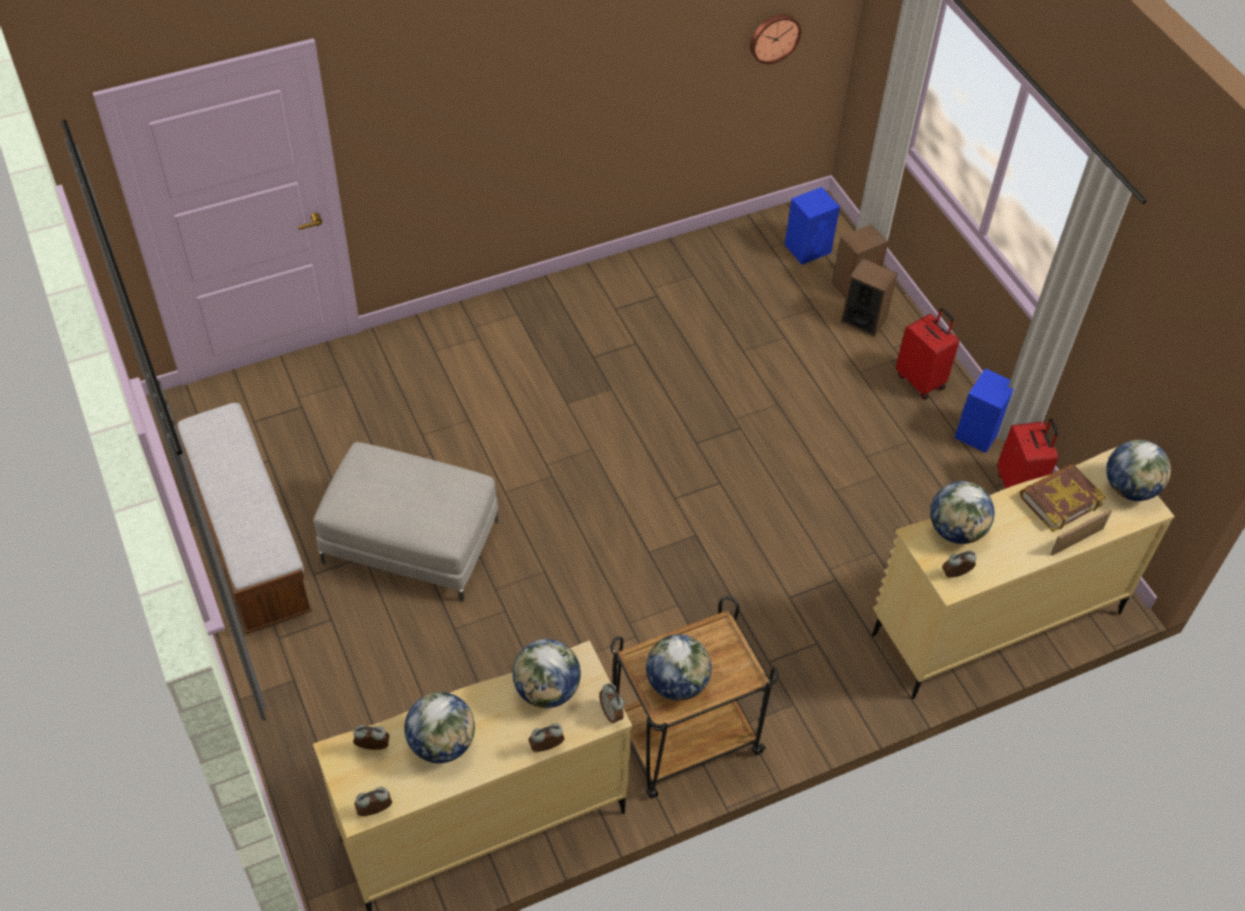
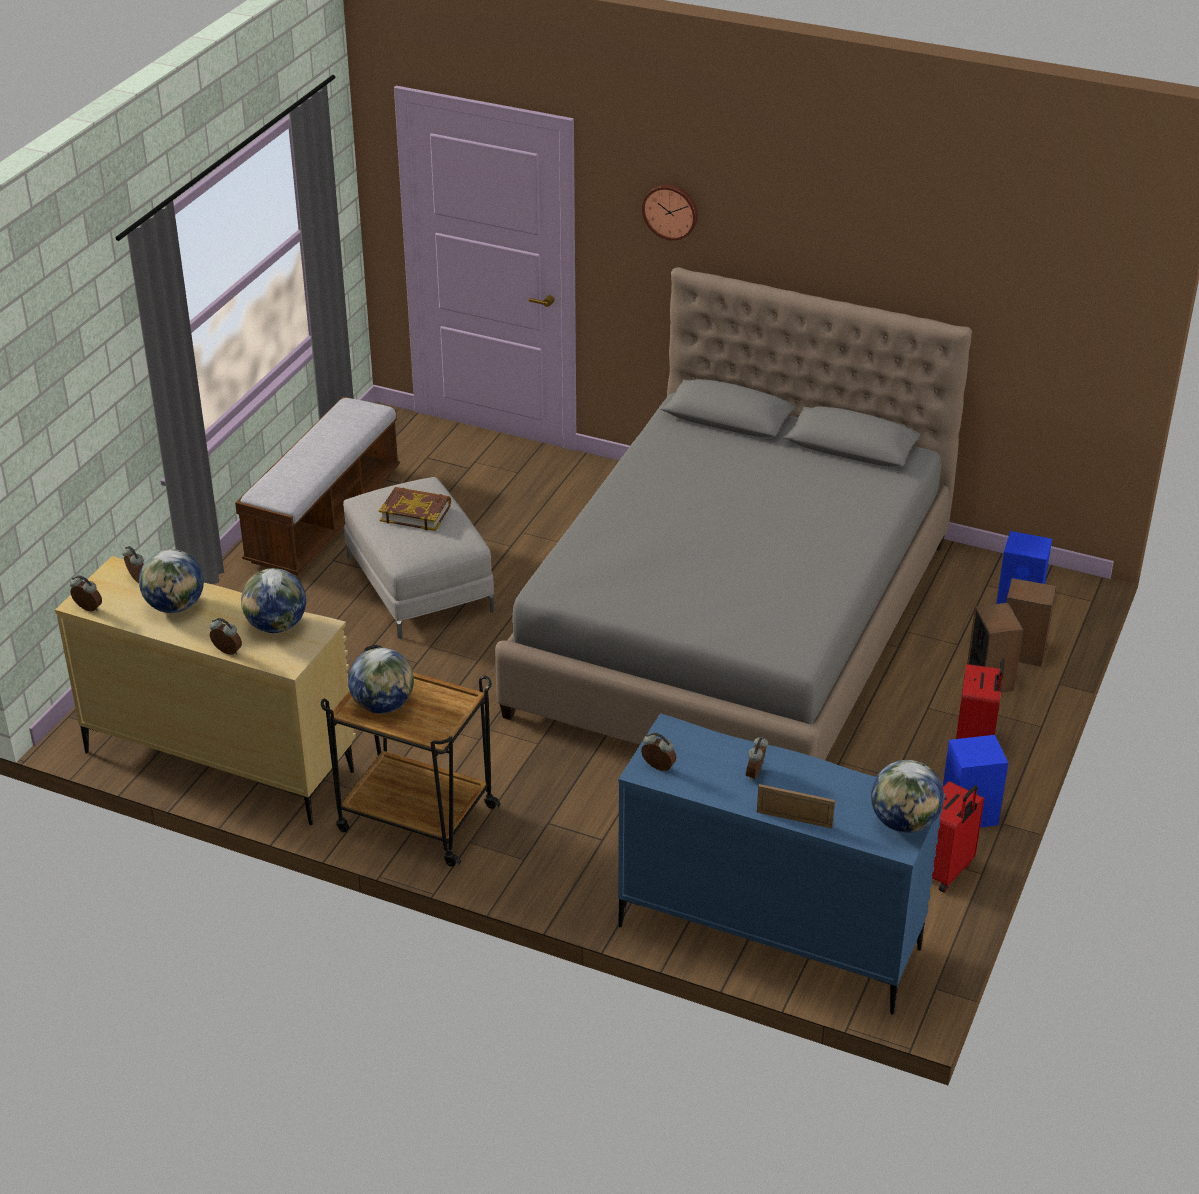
camera: 50 degrees right, 15 degrees down
(612, 713) = (293, 665): alarm clock -> alarm clock (756, 774)
(670, 401) = (734, 626): none -> grey bed
(773, 37) = (1037, 339): wall clock -> wall clock (671, 211)
(956, 530) = (706, 745): globe -> none
(995, 621) = (769, 935): beige dresser -> blue dresser
(1059, 500) = (827, 787): book -> book (415, 513)

